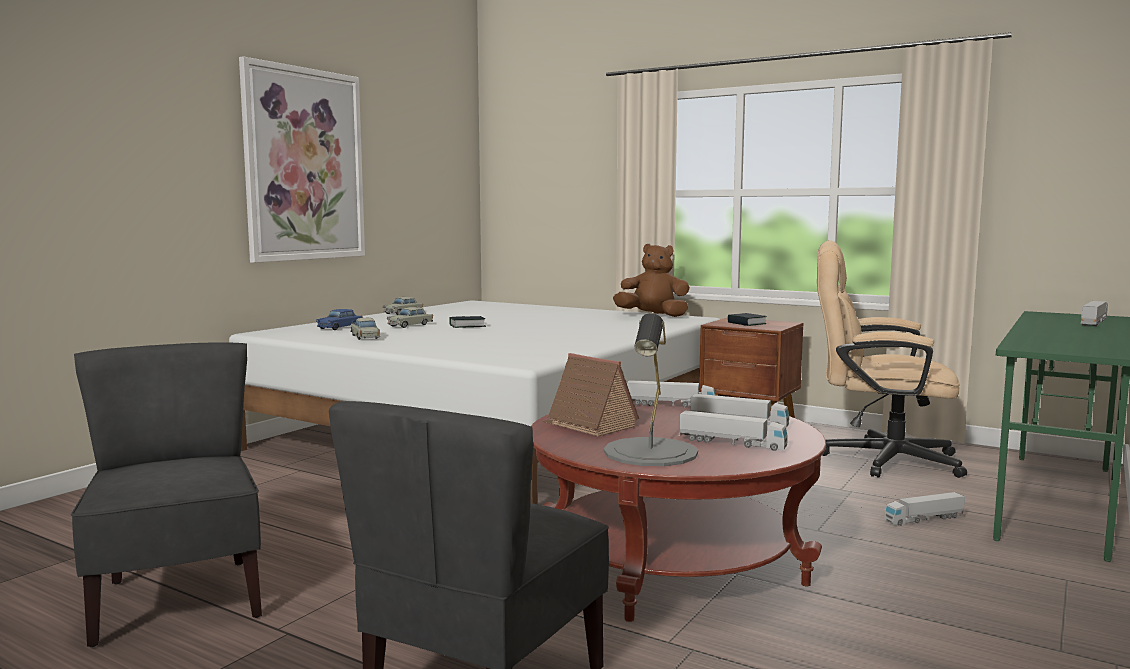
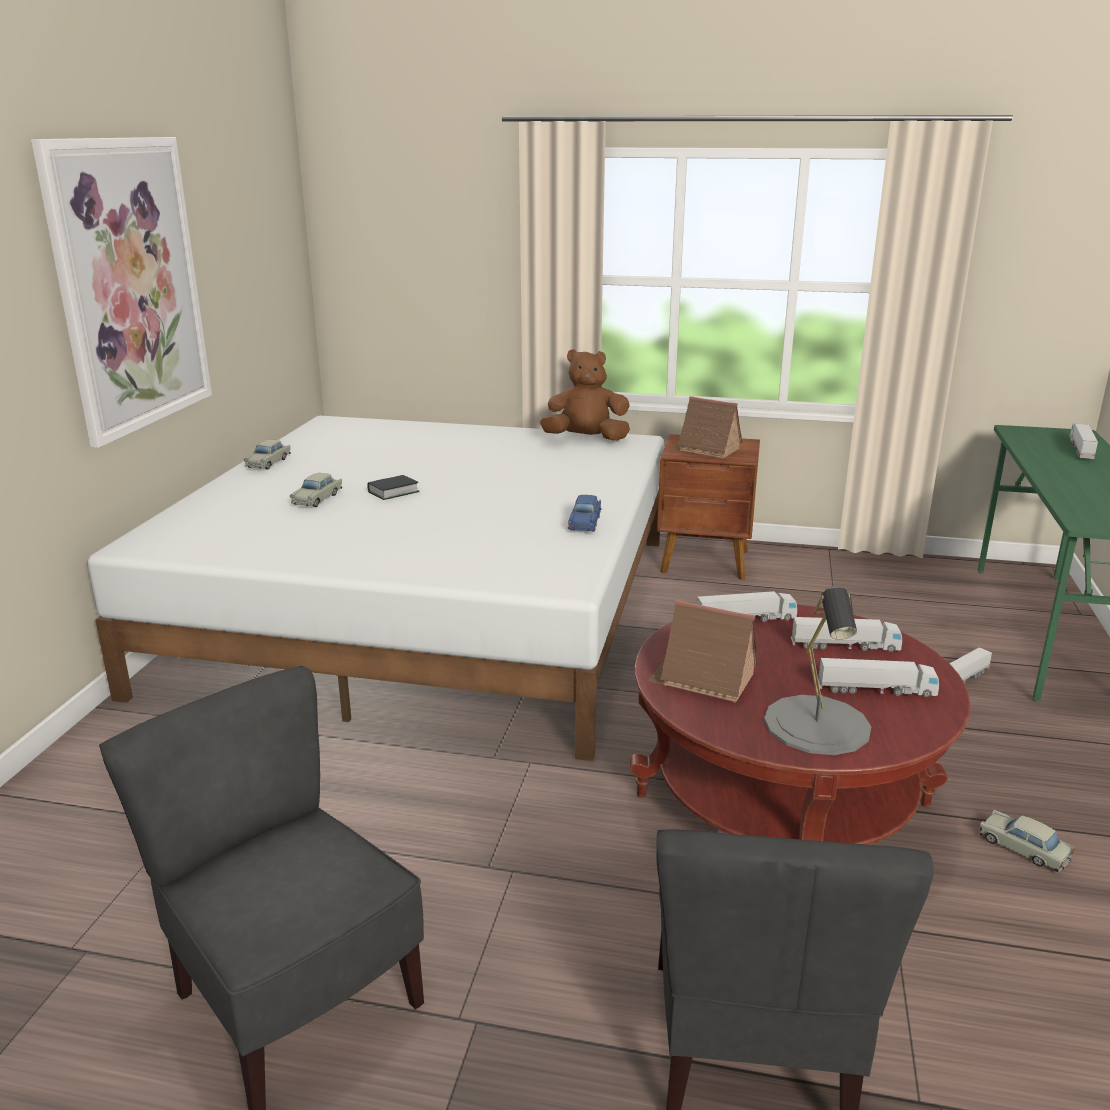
camera: 20 degrees left, 15 degrees up
(340, 327) = (228, 516): blue toy car -> blue toy car (585, 522)
(365, 337) = (294, 541): beige toy car -> beige toy car (1023, 849)
(746, 323) = (706, 449): book -> toy house
(877, 459) = (858, 593): beige office chair -> none

